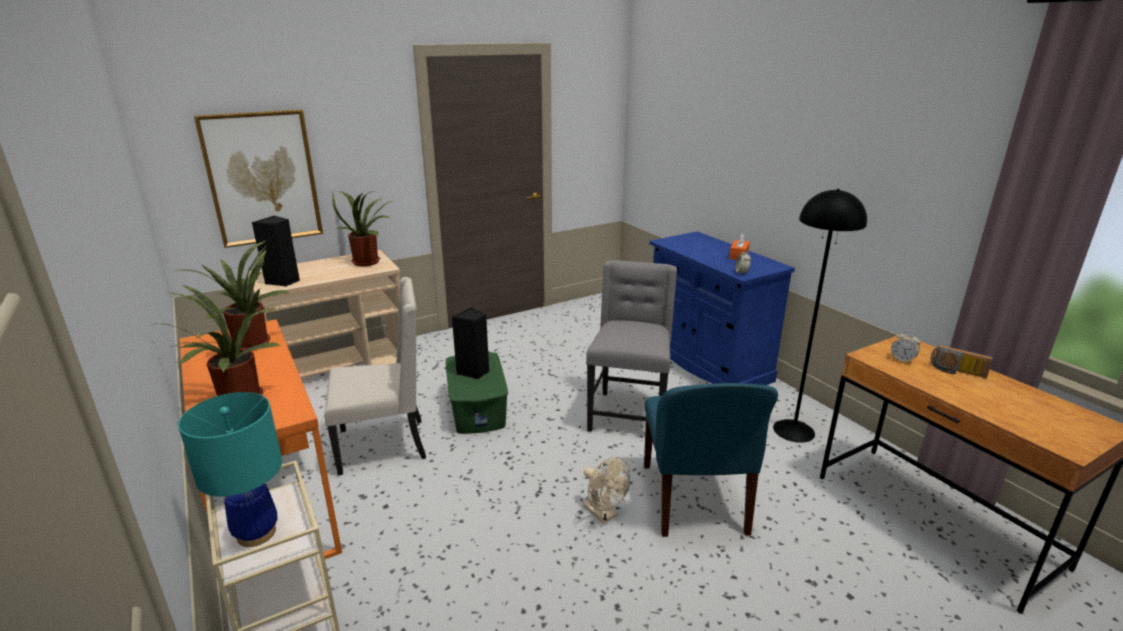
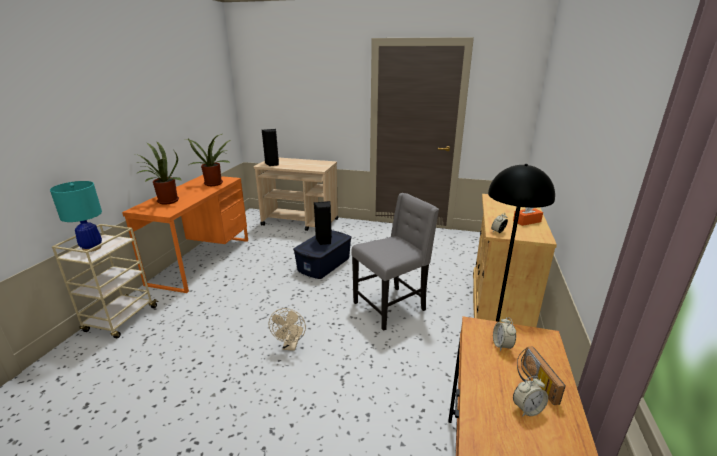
camera: 45 degrees right, 0 degrees up
(262, 178) = (284, 109): picture -> none
(369, 261) = (320, 165): potted plant -> none
(385, 445) = (265, 260): beige chair -> none
(478, 408) = (324, 264): green storage box -> blue storage box
(694, 500) = (344, 372): blue chair -> none
(706, 362) = (498, 304): blue cabinet -> beige cabinet
(984, 388) = (527, 409): none -> alarm clock

